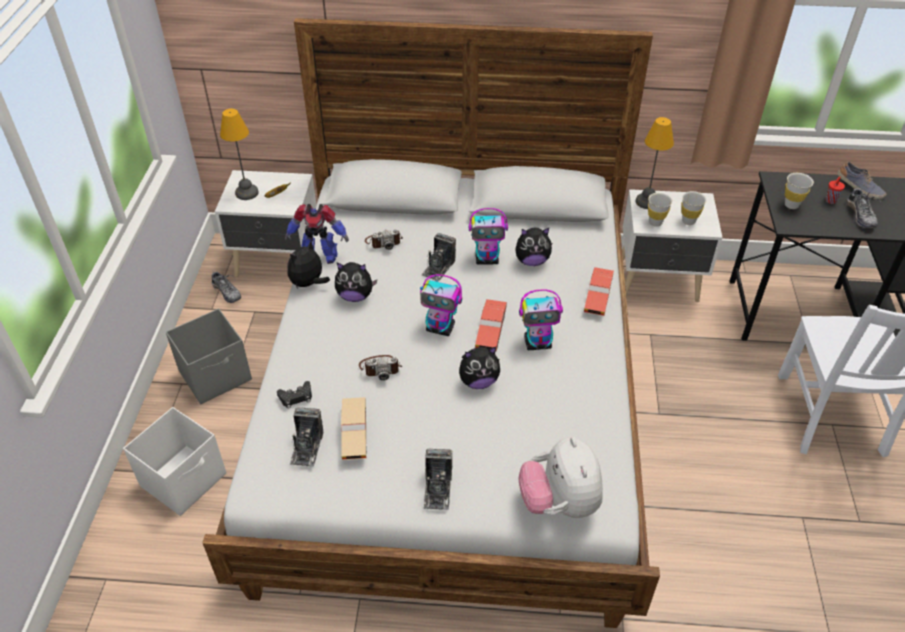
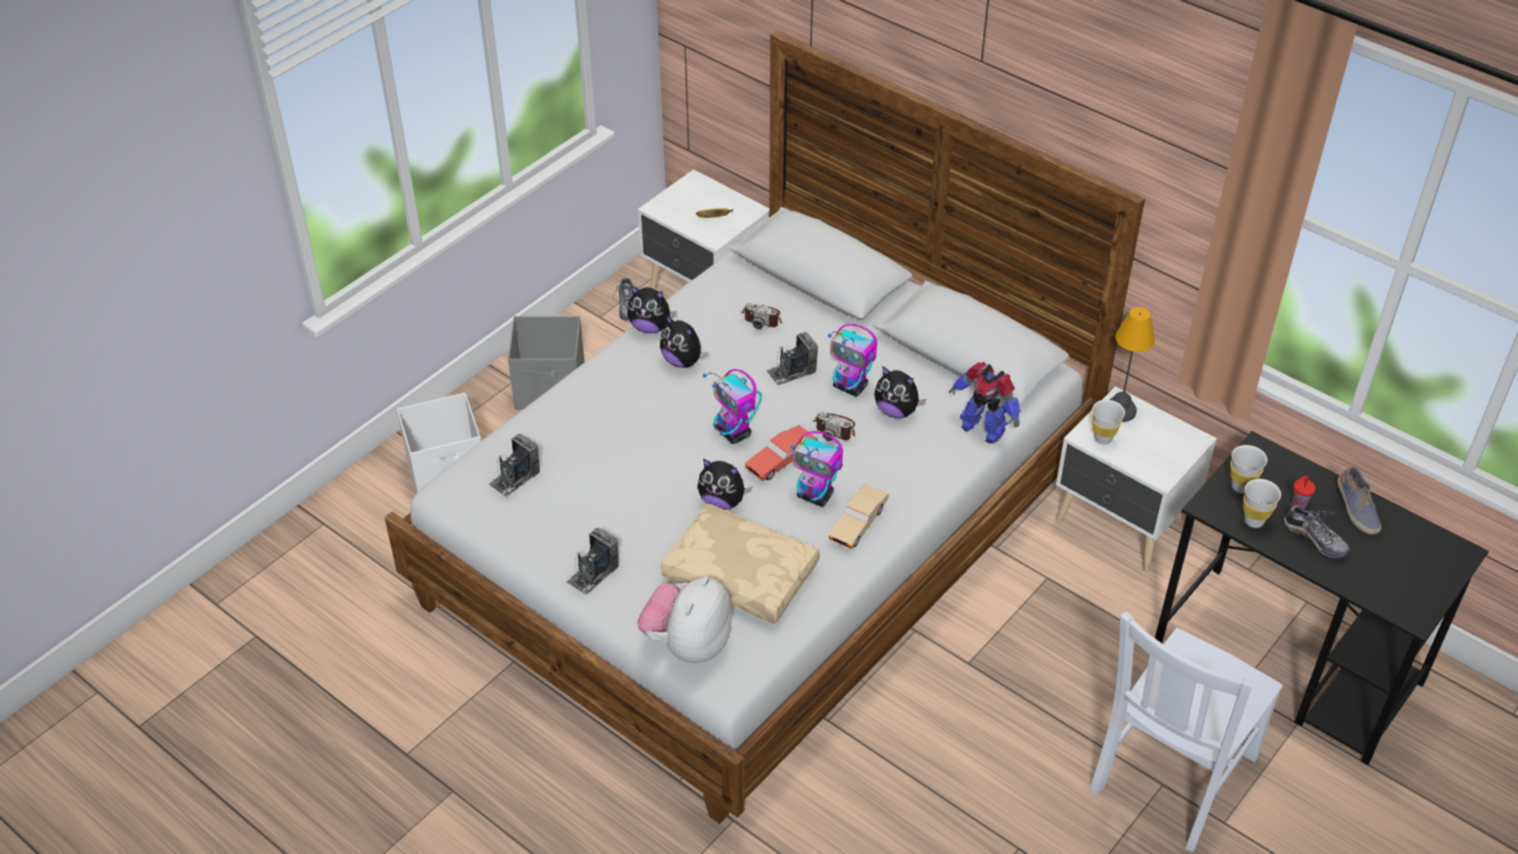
camera: 35 degrees right, 0 degrees up
(247, 193) = (685, 202): table lamp -> none
(296, 397) = (545, 430): black game controller -> none
(308, 283) = (650, 327): plush toy -> plush toy turned 150 degrees counterclockwise
(319, 256) = (685, 303): toy robot -> toy robot (982, 428)
(354, 433) = (564, 487): beige toy car -> beige toy car (858, 523)
(380, 368) = (641, 441): camera -> camera (835, 428)
(544, 426) = (742, 573): none -> beige pillow
(598, 297) = (927, 482): red toy car -> none
(688, 221) = (1145, 456): white cup -> white cup (1254, 521)
(860, 215) = (1315, 539): shoe -> shoe turned 75 degrees counterclockwise

